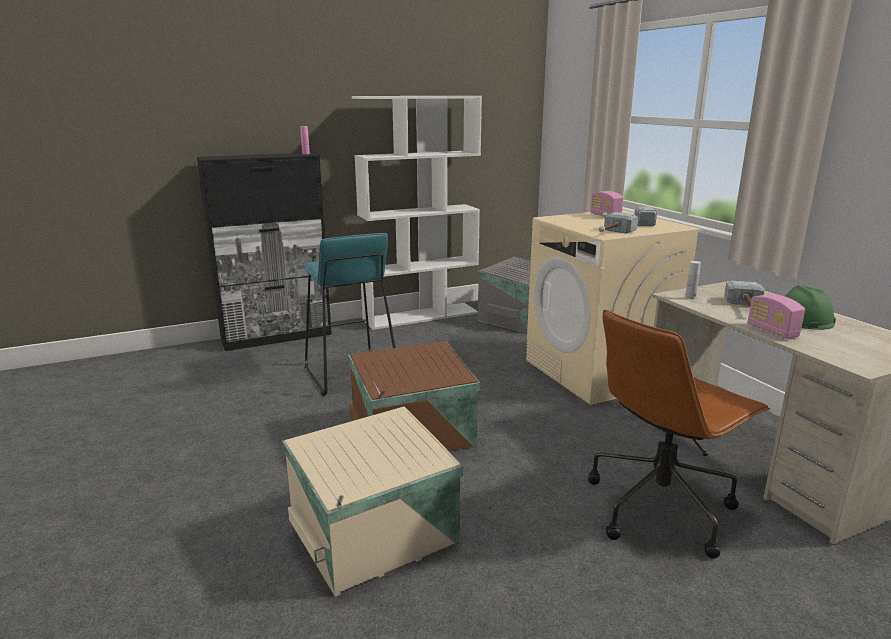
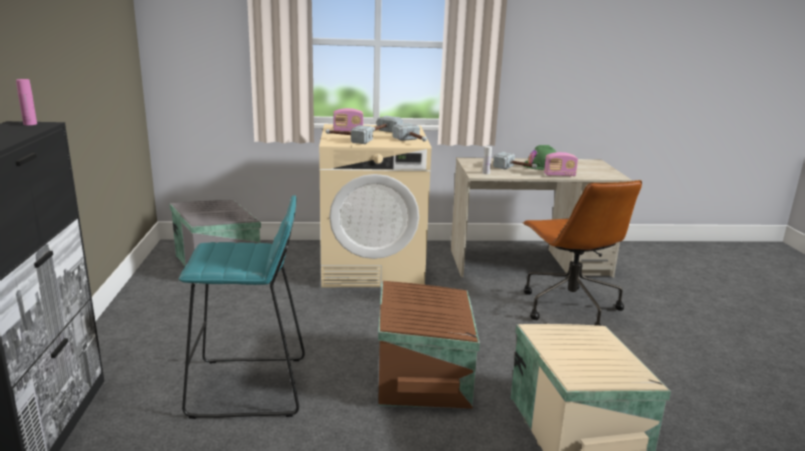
camera: 70 degrees left, 0 degrees up
(421, 316) = (134, 309): white bookcase -> none
(568, 220) = (348, 140): none -> hammer

